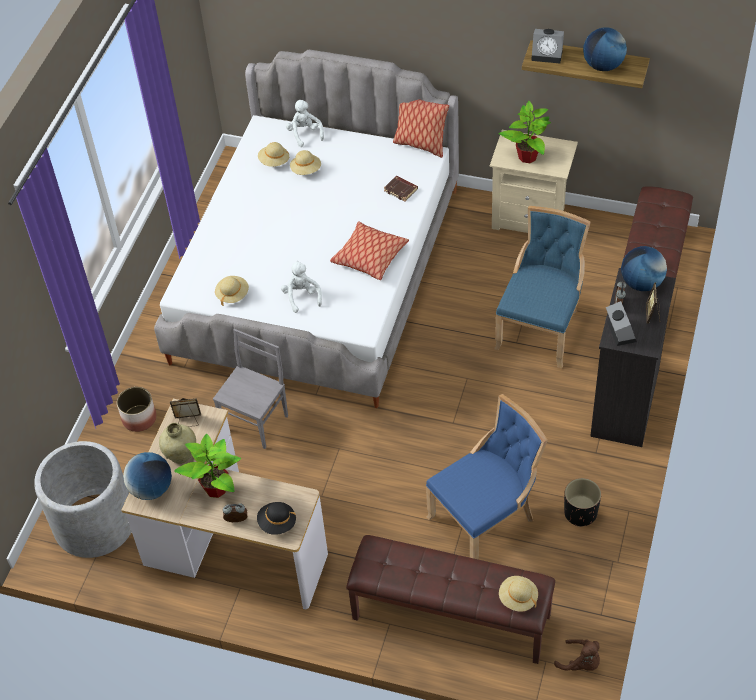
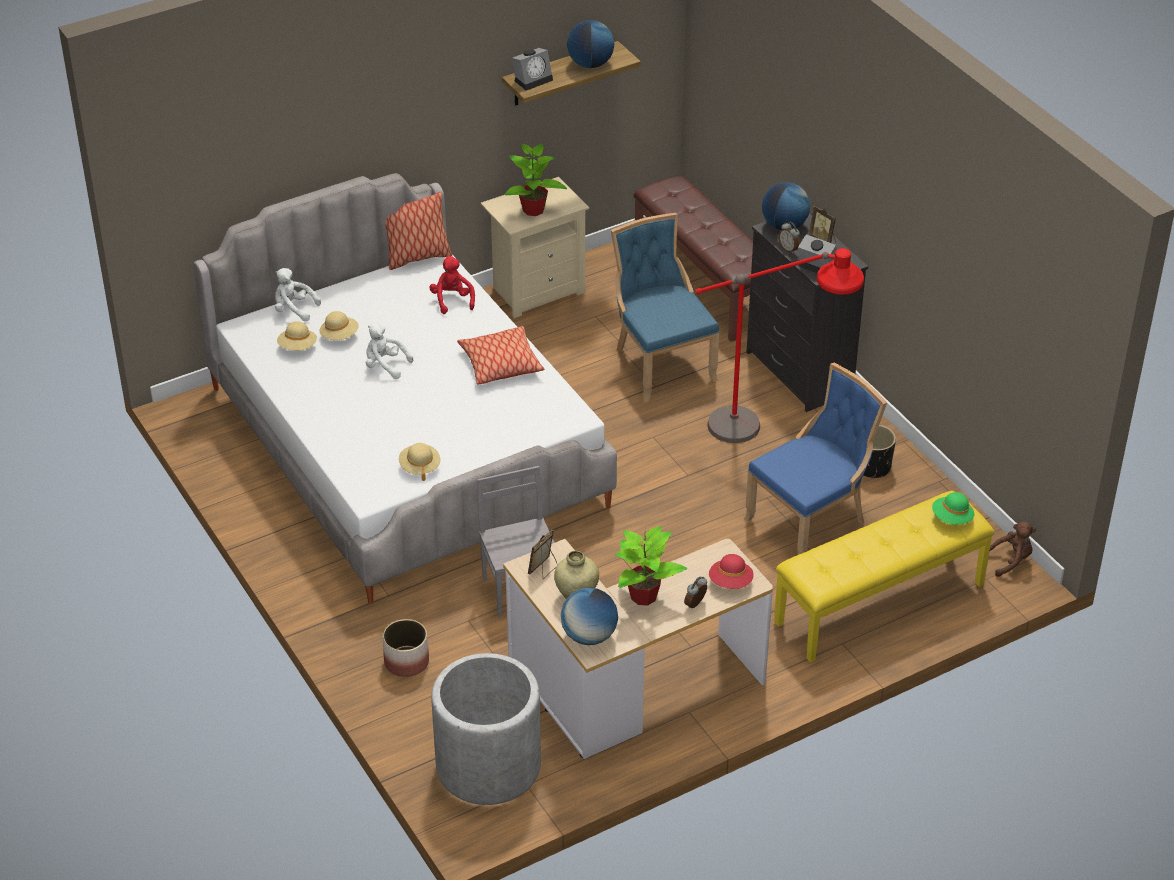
camera: 50 degrees left, 10 degrees down
(277, 523) = (730, 582): black hat -> red hat
(302, 297) = (486, 429): white plush toy -> white plush toy (385, 366)
(401, 190) = (452, 300): brown book -> red plush toy
(450, 617) = (880, 604): brown bench -> yellow bench
(486, 520) = (811, 521): blue chair -> blue chair turned 45 degrees clockwise
(518, 598) = (952, 518): beige hat -> green hat
(545, 433) = (770, 433): none -> red floor lamp

